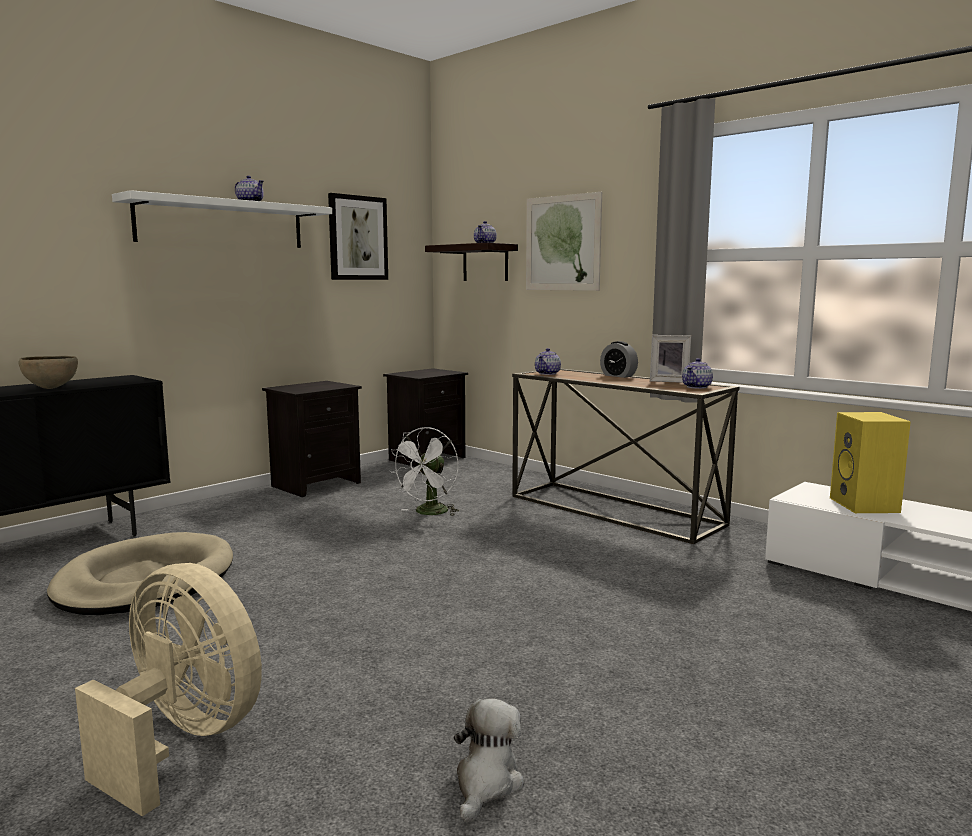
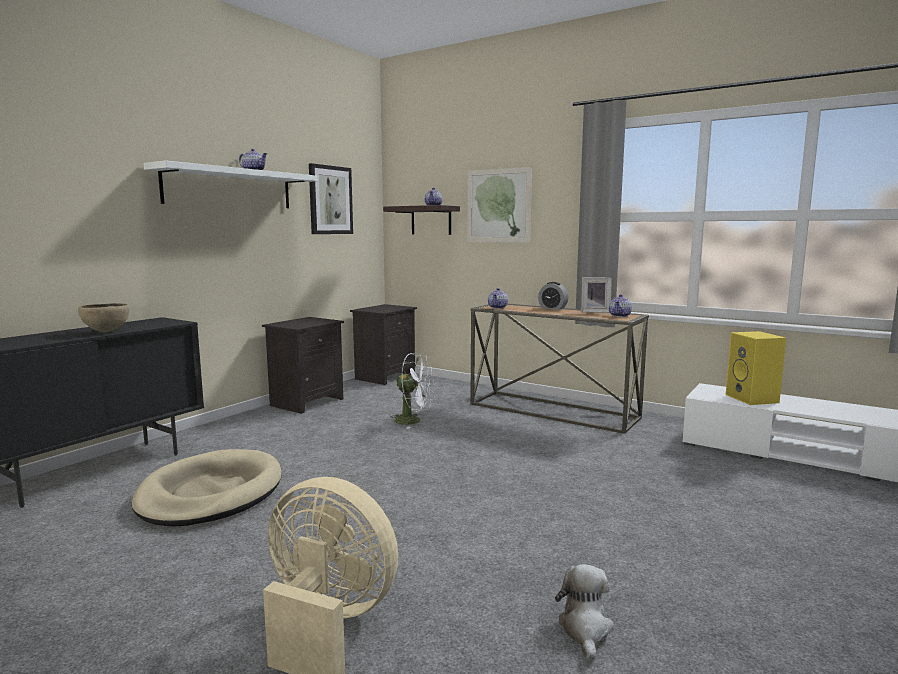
camera: 10 degrees left, 0 degrees up
(429, 513) = (413, 421): white fan -> white fan turned 90 degrees counterclockwise

